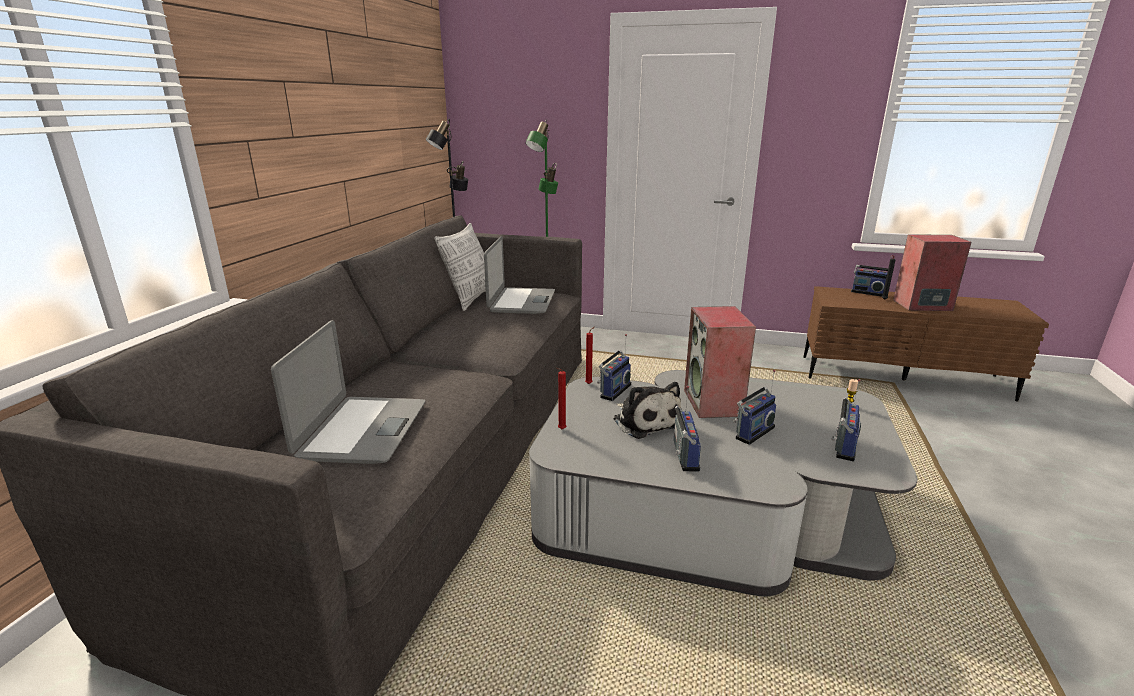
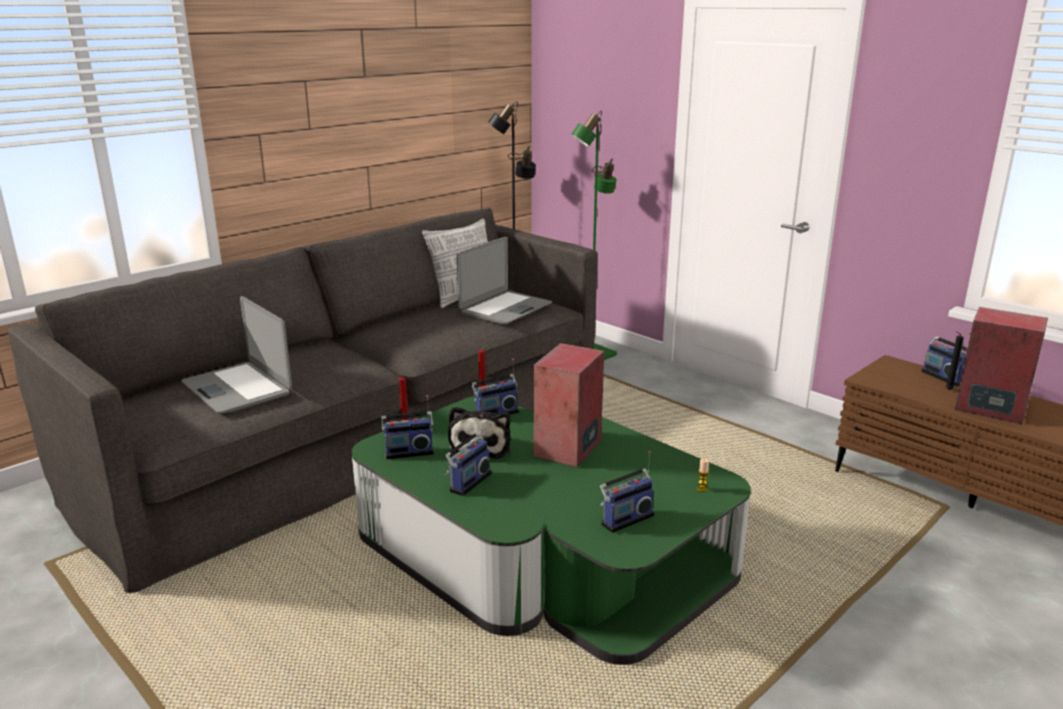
camera: 30 degrees right, 0 degrees up
(362, 430) = (238, 388): laptop -> laptop turned 105 degrees clockwise
(708, 504) = (542, 551): grey coffee table -> green coffee table
(752, 432) = (561, 482): radio -> radio (409, 452)

